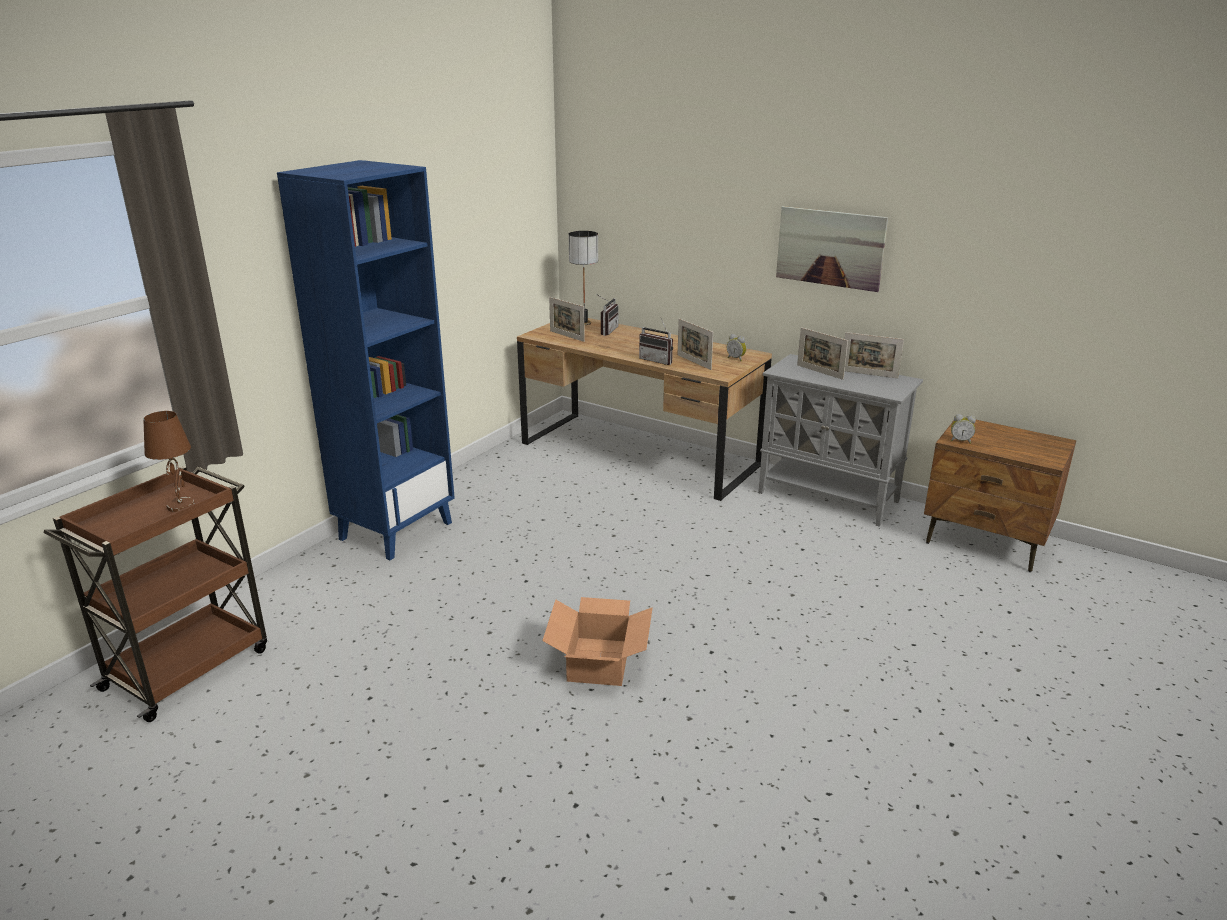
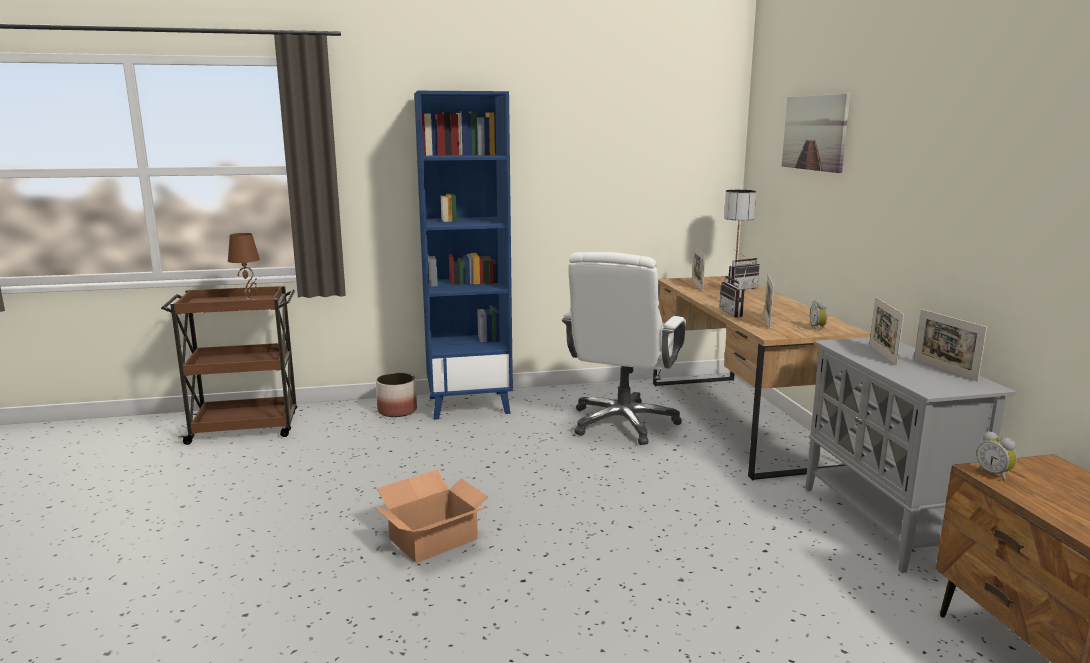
camera: 45 degrees right, 10 degrees down
(332, 568) = (397, 411): none -> planter
(561, 491) = (623, 423): none -> white office chair
(830, 248) = (936, 206): picture -> picture (814, 132)

